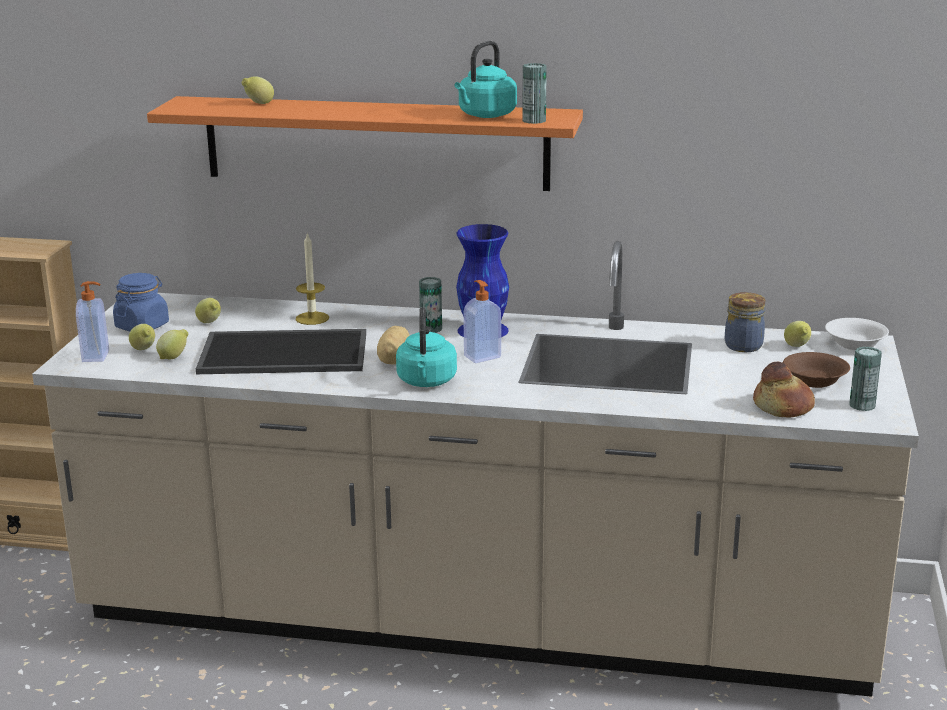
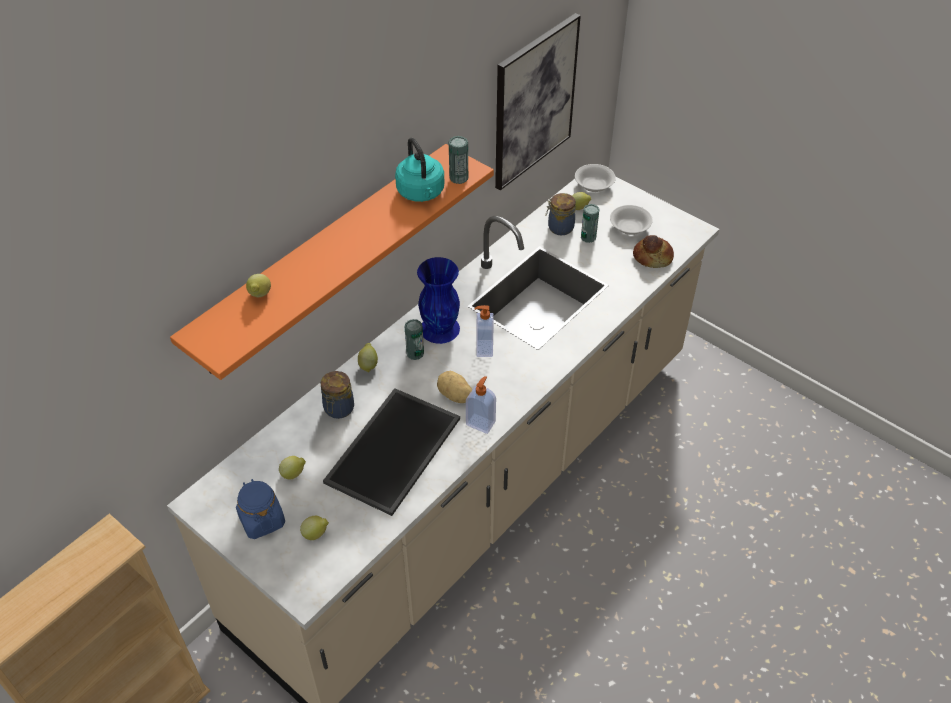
camera: 60 degrees left, 25 degrees up
(97, 356) = (303, 569): soap dispenser -> soap dispenser (481, 423)
(174, 357) = (347, 519): lemon -> lemon (368, 365)
(312, 318) = (338, 409): candle -> jar
(426, 382) = (504, 393): turquoise kettle -> none
(763, 149) = (534, 102): none -> picture
(814, 382) = (630, 228): brown bowl -> white bowl
(862, 405) = (672, 227): can -> can (588, 237)

